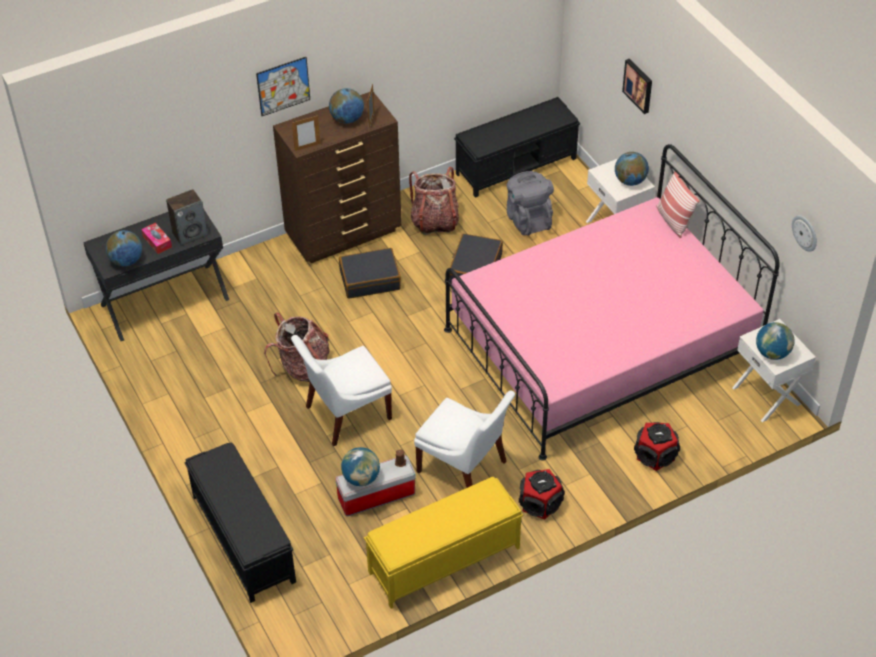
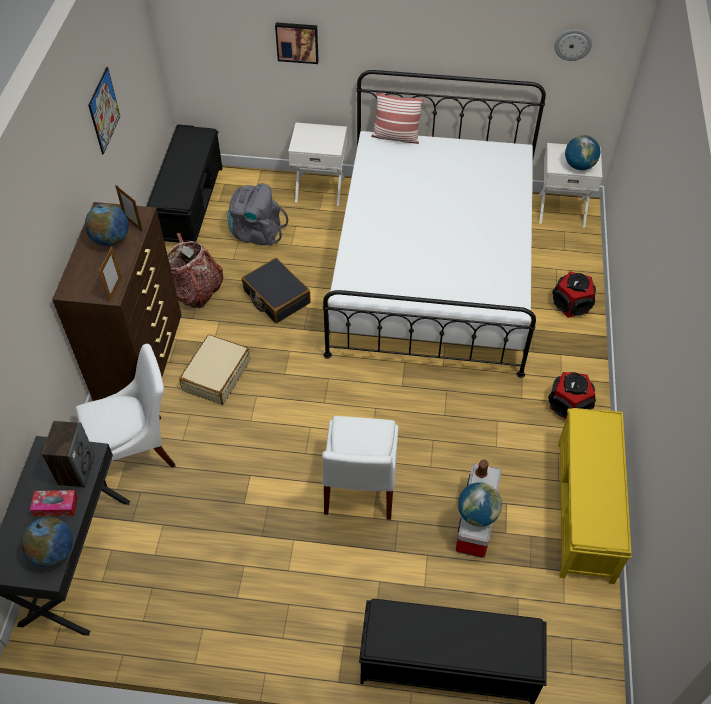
camera: 55 degrees left, 5 degrees up
(283, 86) = (41, 247): picture -> picture (104, 110)
(303, 367) = (273, 488): backpack -> none
(370, 279) = (216, 375): black suitcase -> beige suitcase
(464, 469) = (493, 435): white chair -> white chair (137, 450)
(600, 345) = (432, 269): pink bed -> white bed
(630, 181) = (326, 135): globe -> none

